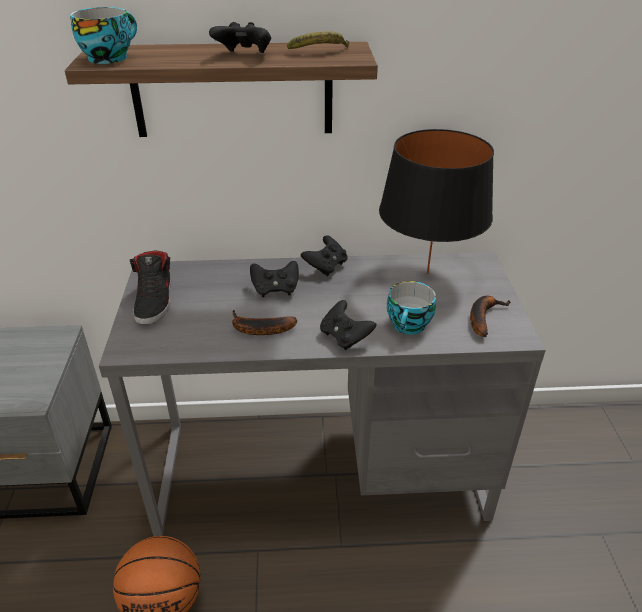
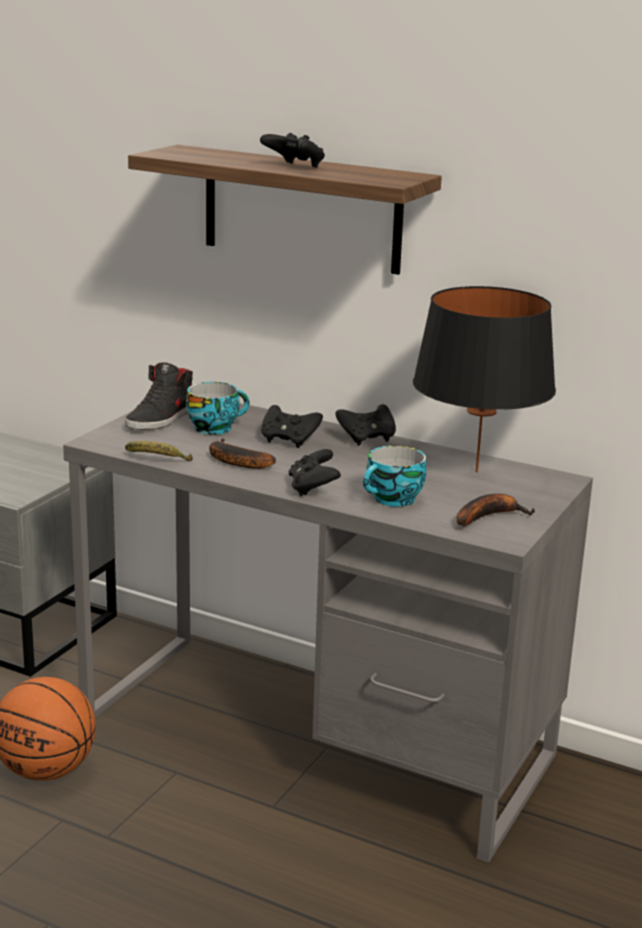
camera: 30 degrees right, 15 degrees down
(109, 58) = (177, 153): cup -> cup (215, 428)
(321, 51) = (372, 174): banana -> banana (157, 460)

